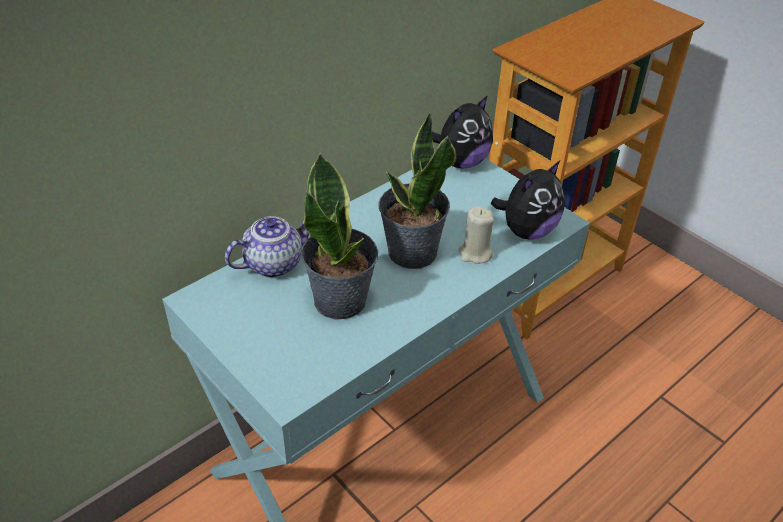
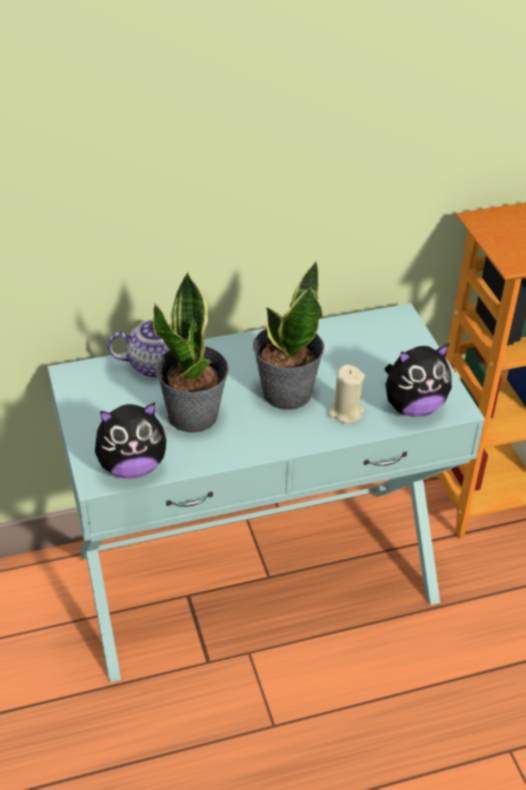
camera: 25 degrees right, 0 degrees up
(461, 162) = (396, 321): plush toy -> plush toy (132, 466)

